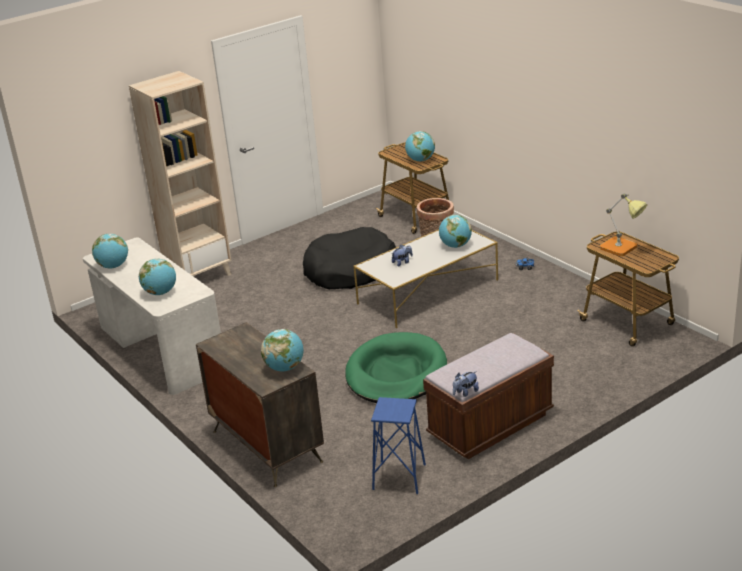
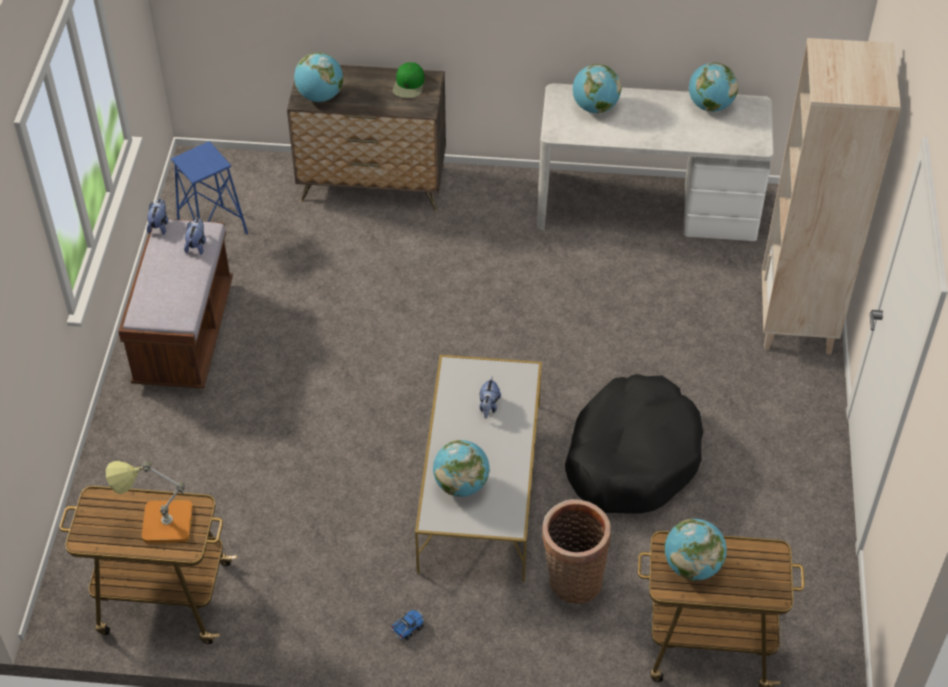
camera: 130 degrees right, 20 degrees up
(227, 346) = (409, 85): none -> green cap
(396, 373) = (357, 335): green dog bed -> none
(457, 369) = (197, 245): none -> plush toy

